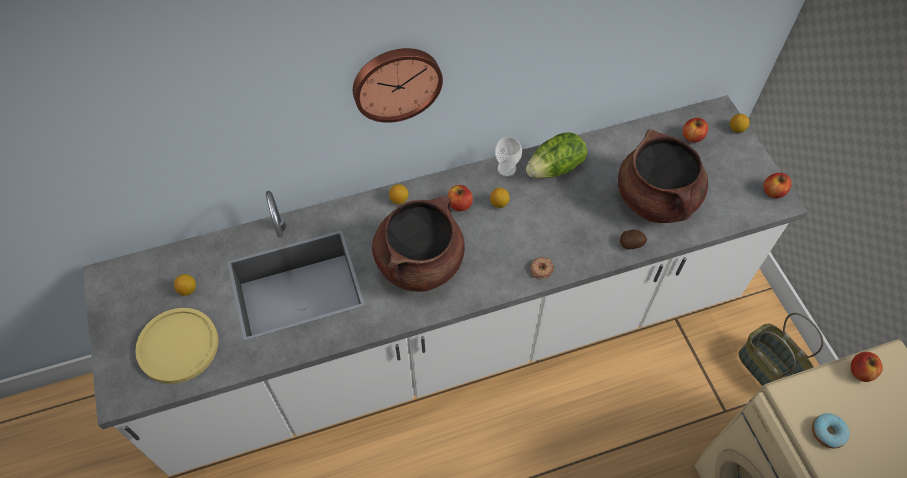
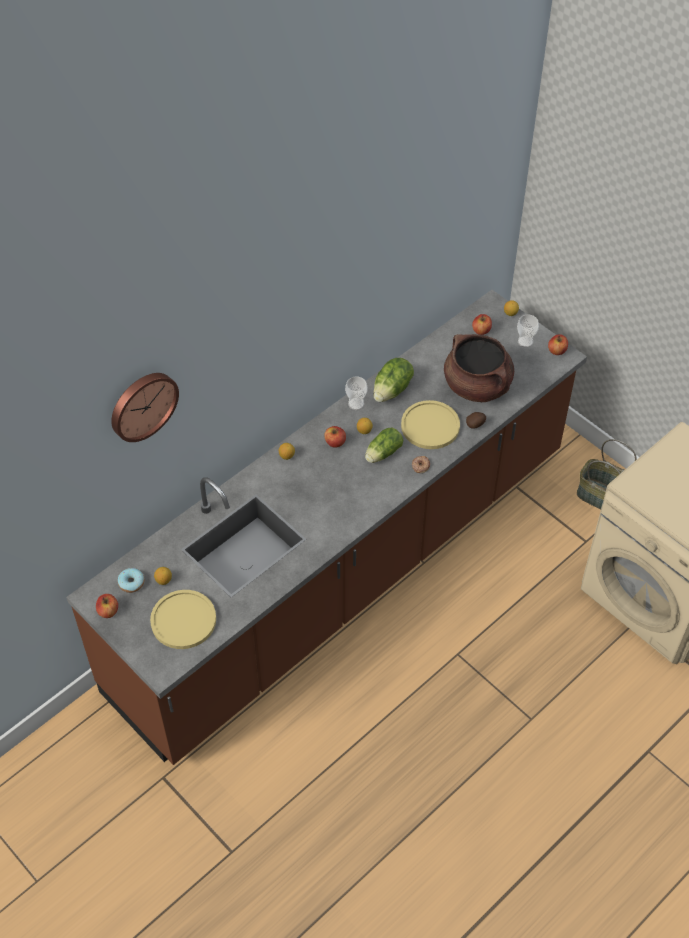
camera: 25 degrees left, 5 degrees down
(396, 82) = (274, 361): wall clock -> wall clock (142, 405)
(420, 262) = (329, 494): brown cooking pot -> none
(453, 336) = (344, 570): white counter -> brown counter
(504, 237) = (382, 454): none -> lettuce
(577, 226) = (430, 426): none -> yellow plate
(739, 168) = (525, 342): none -> cup
(827, 433) = (660, 498): donut -> donut (131, 583)
(860, 371) = (665, 452): apple -> apple (108, 611)

